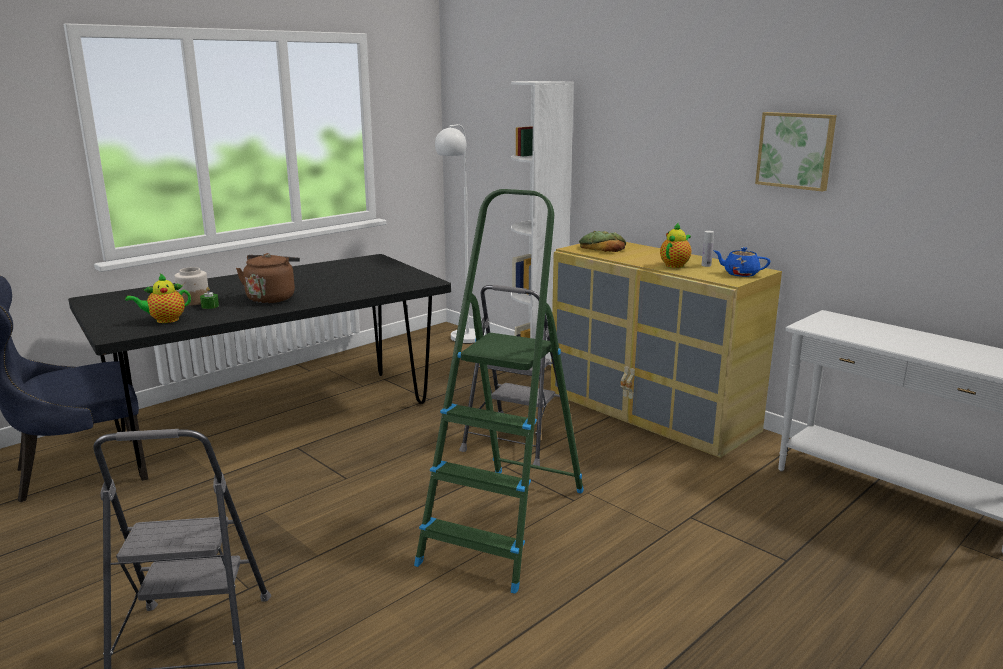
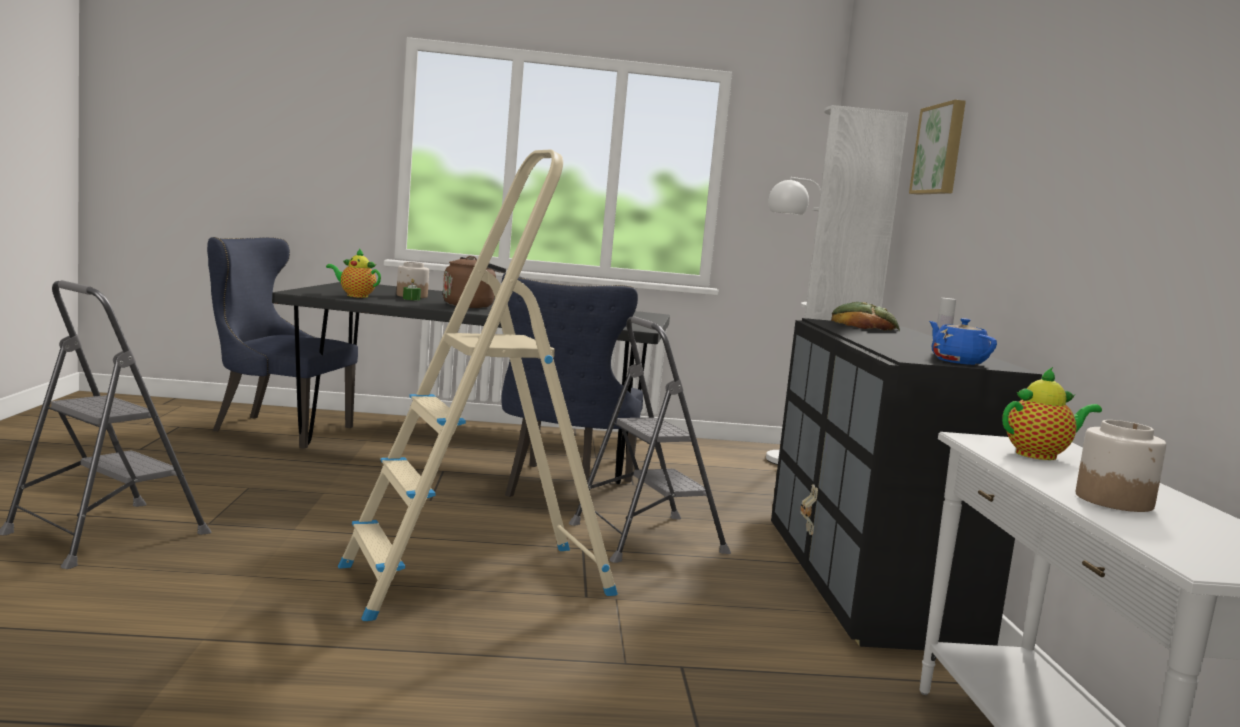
camera: 40 degrees right, 10 degrees down
(399, 423) = (562, 488): none -> blue chair
(505, 525) = (475, 581): green step ladder -> beige step ladder
(651, 412) = (864, 580): yellow cabinet -> black cabinet
(675, 265) = (896, 344): teapot -> teapot (1040, 455)
(796, 150) = (1081, 173): picture -> picture (941, 150)
(936, 351) = (1114, 500): none -> jar

